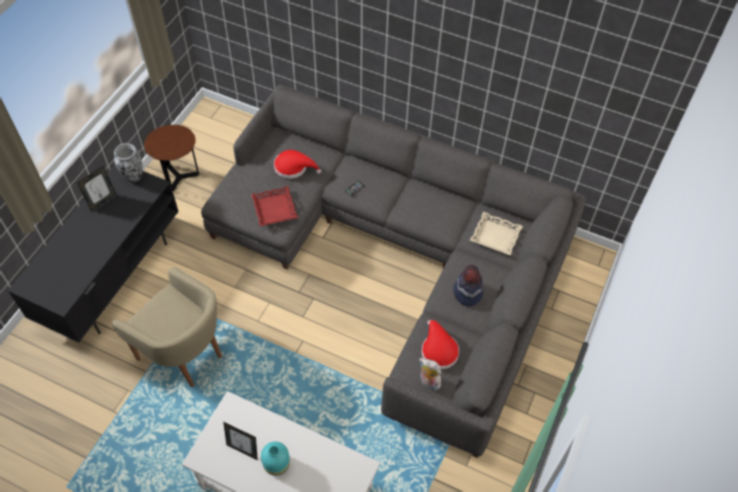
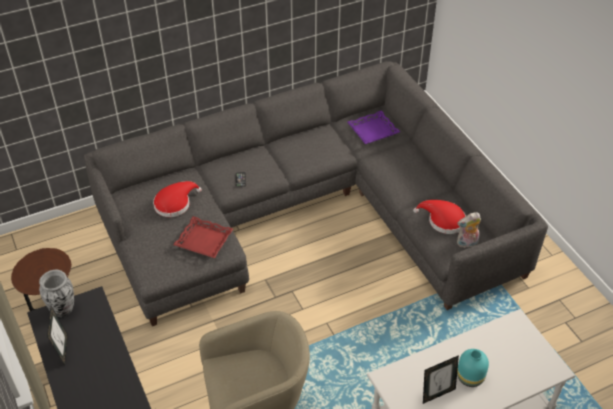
camera: 50 degrees left, 10 degrees down
(467, 292) = (407, 175): hat -> none
(495, 236) = (373, 131): beige tray -> purple tray

